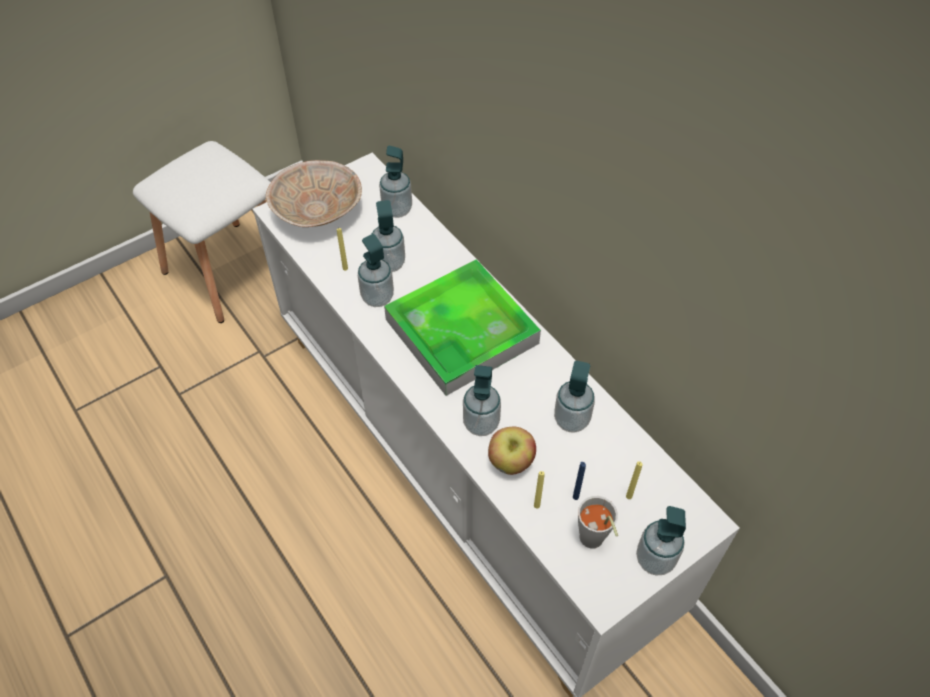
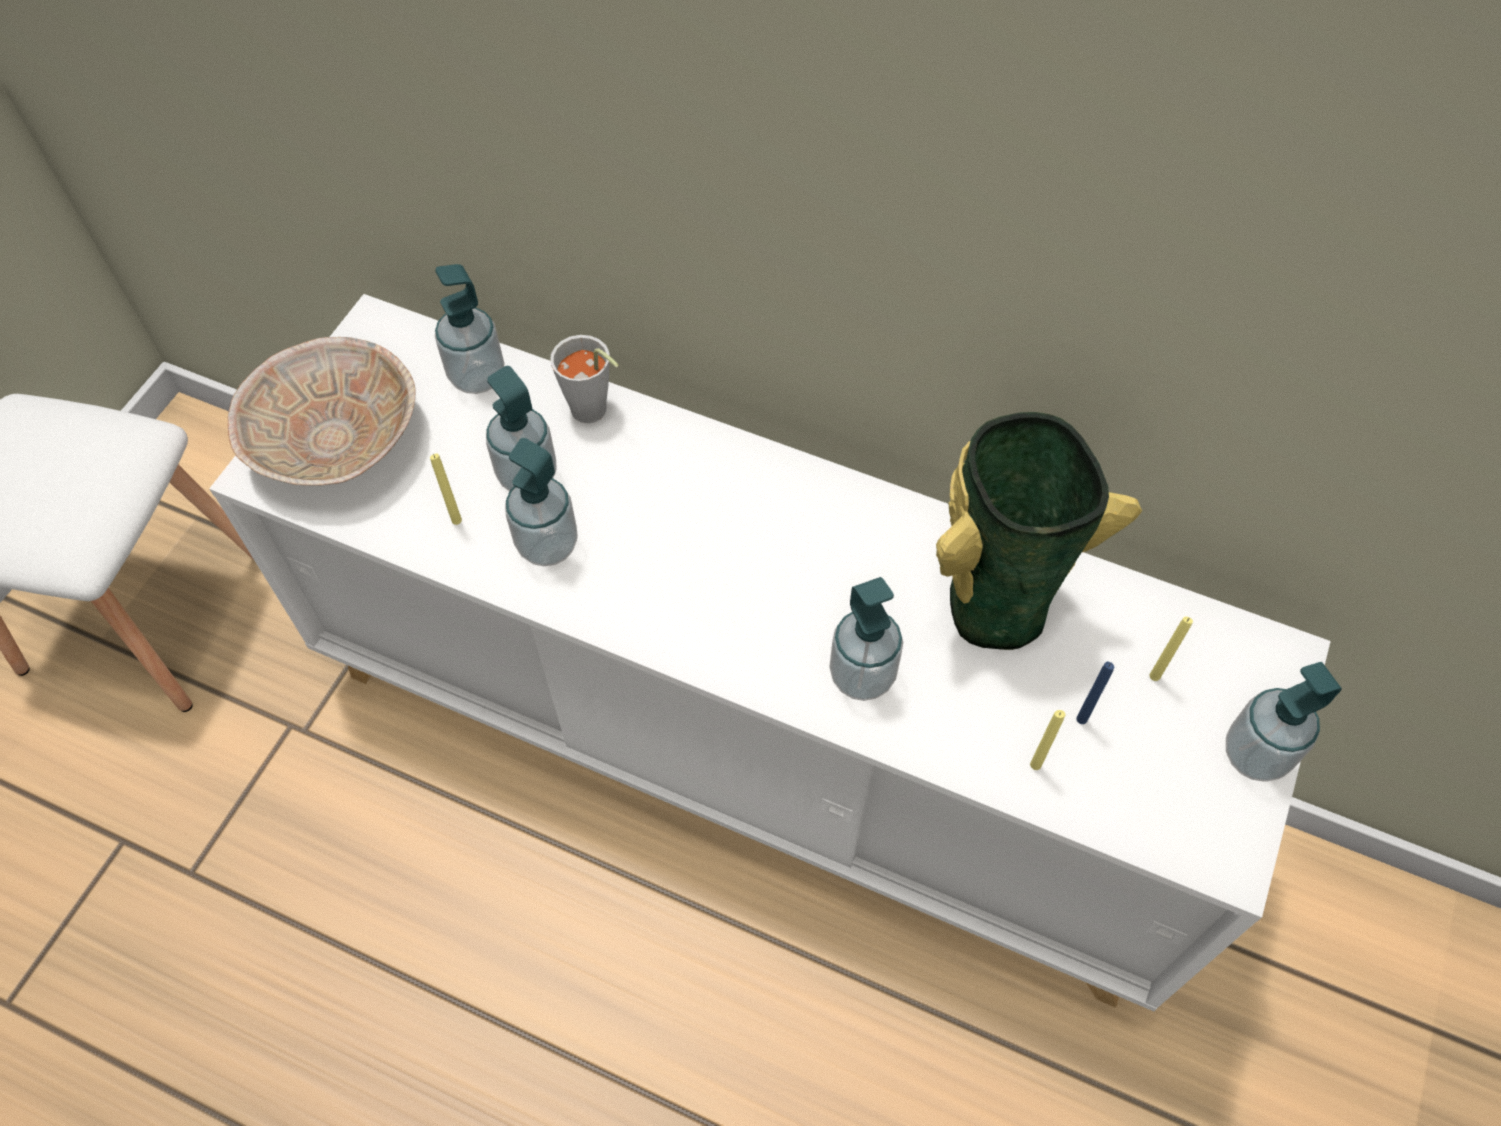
camera: 30 degrees left, 5 degrees up
(461, 331) = (727, 537): tray -> none
(511, 462) = (950, 715): apple -> none
(571, 420) = (993, 598): soap dispenser -> vase
(593, 542) = (1154, 778): grey cup -> grey cup (594, 414)

